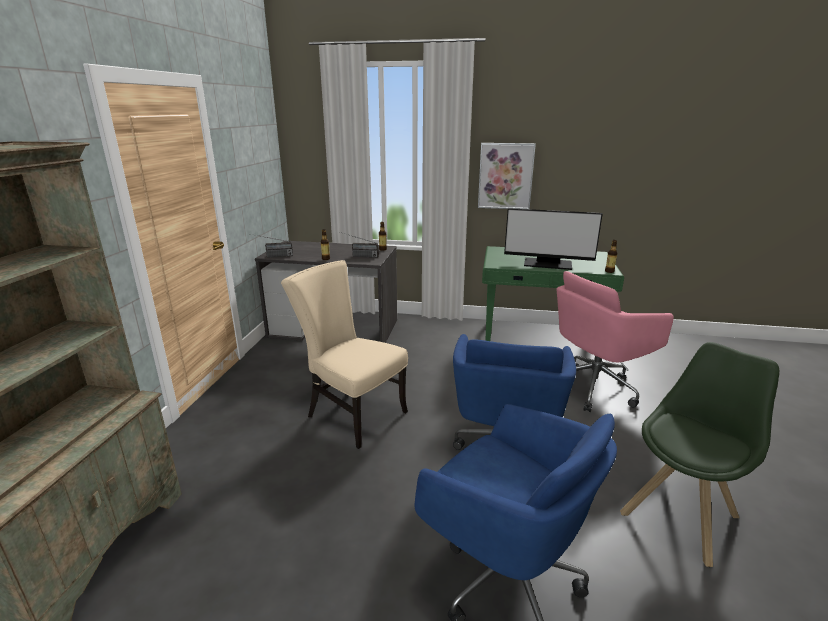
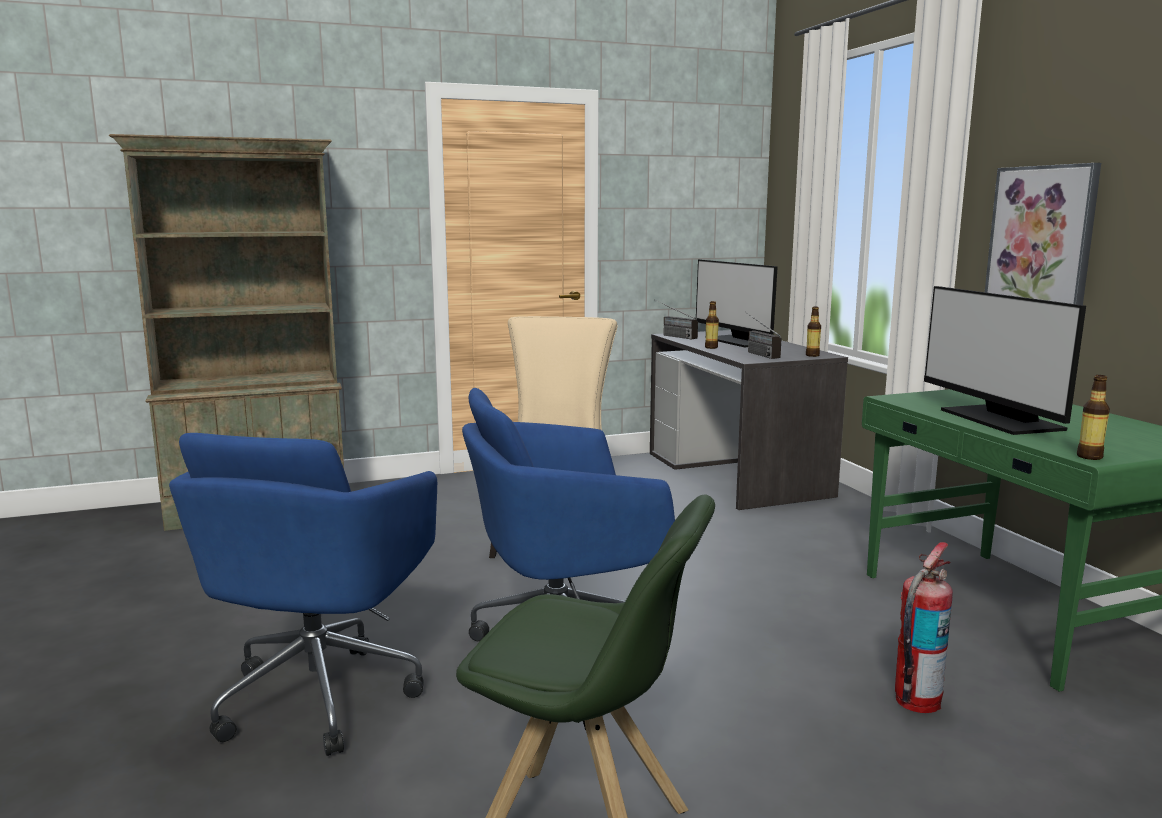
camera: 60 degrees right, 10 degrees down
(320, 250) = (738, 341): none -> monitor
(596, 388) = (916, 701): pink office chair -> fire extinguisher

